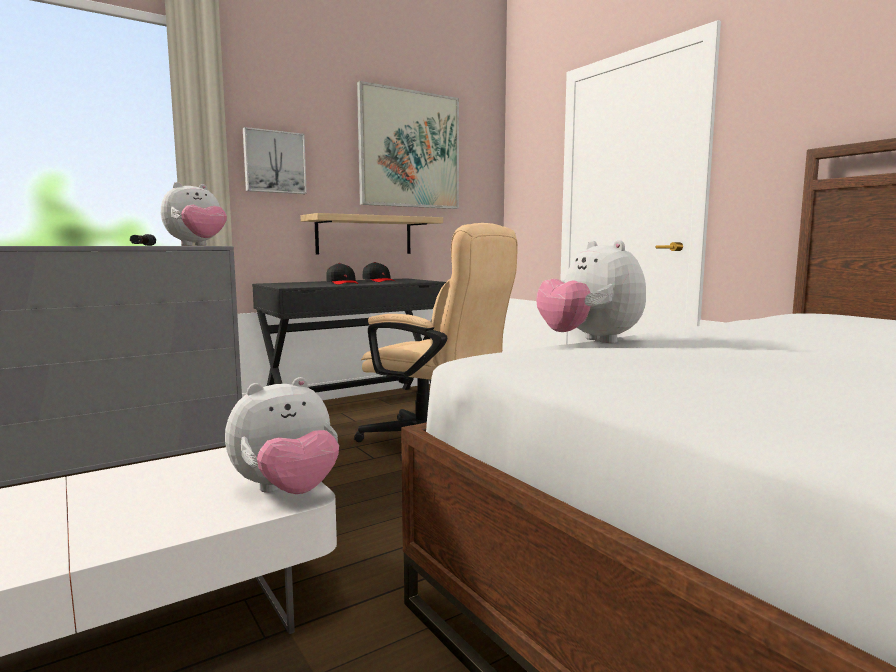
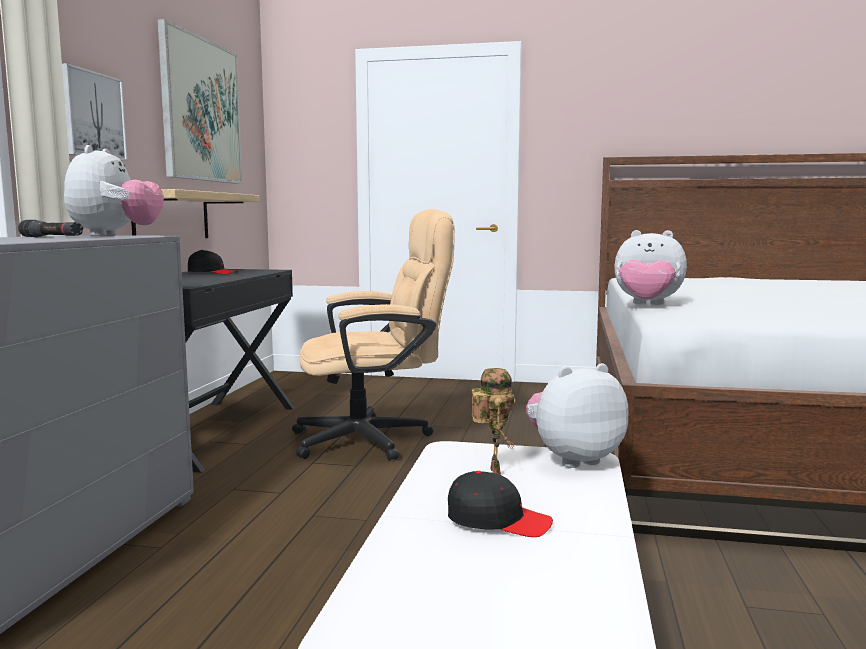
camera: 45 degrees left, 0 degrees up
(210, 476) = (492, 471): none -> toy robot
(287, 491) = (573, 459): plush toy -> plush toy turned 120 degrees counterclockwise
(342, 283) = (199, 278): black cap -> black cap (498, 520)

